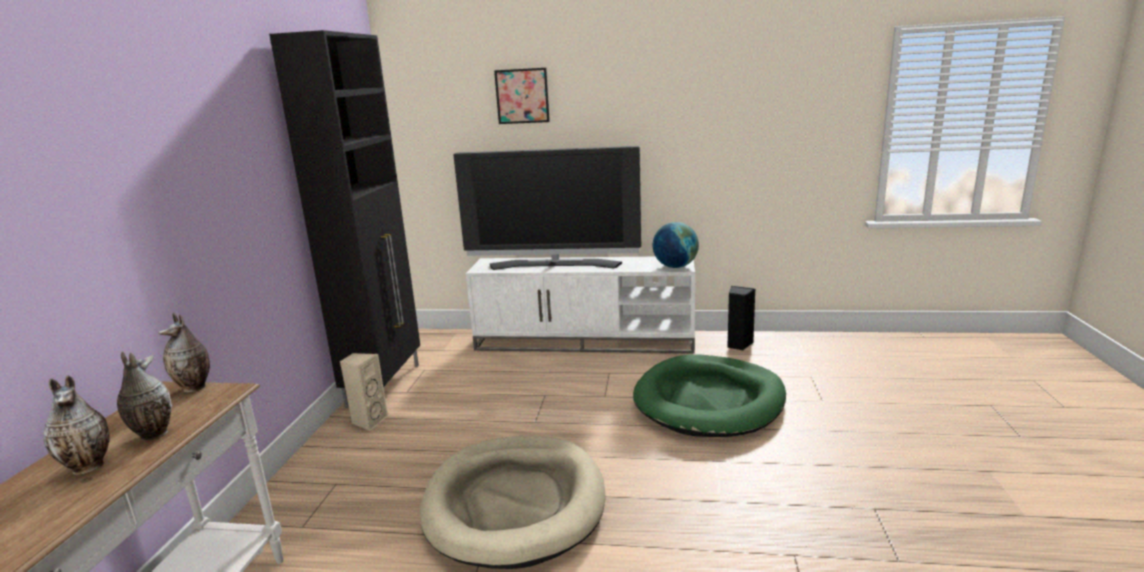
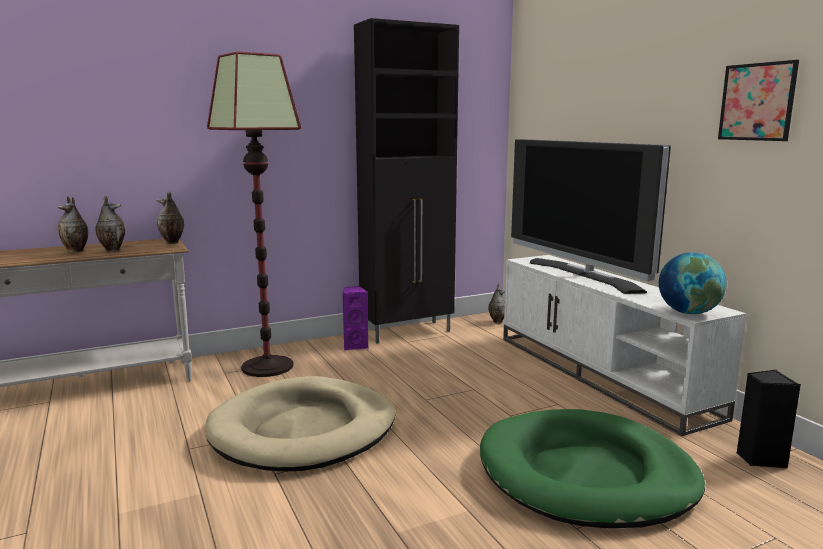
camera: 55 degrees right, 5 degrees down
(334, 491) = (267, 367): none -> floor lamp
(368, 421) = (355, 345): beige speaker -> purple speaker
(434, 339) = (497, 321): none -> vase
(522, 96) = (603, 86): picture -> picture (757, 102)

